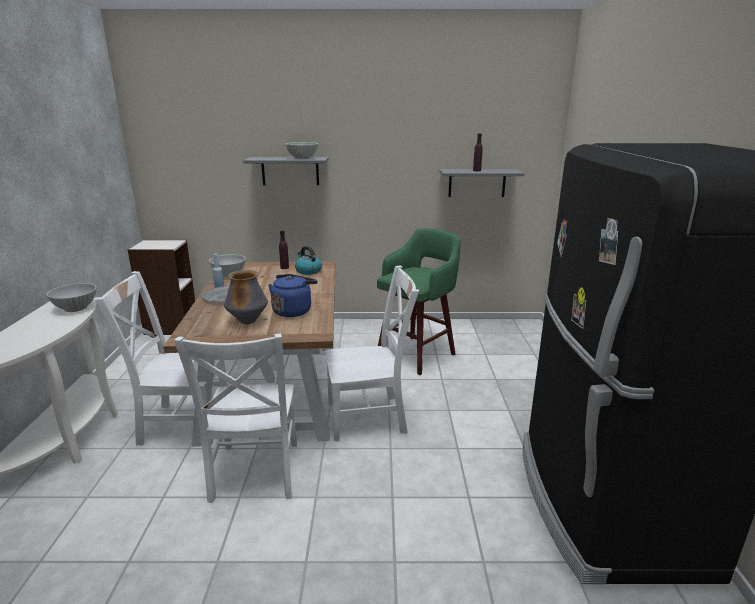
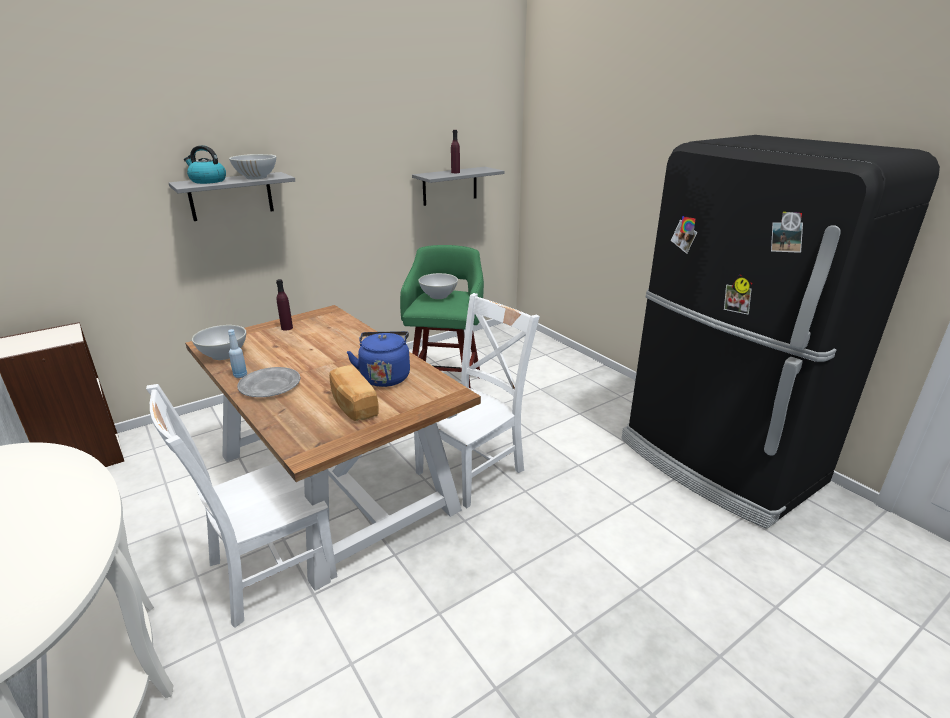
camera: 35 degrees left, 5 degrees up
(76, 308) = (64, 472): white bowl -> white bowl (438, 296)
(248, 321) = (353, 405): vase -> bread
(254, 474) = (426, 582): white chair -> none
(308, 271) = (324, 325): kettle -> kettle (207, 181)

